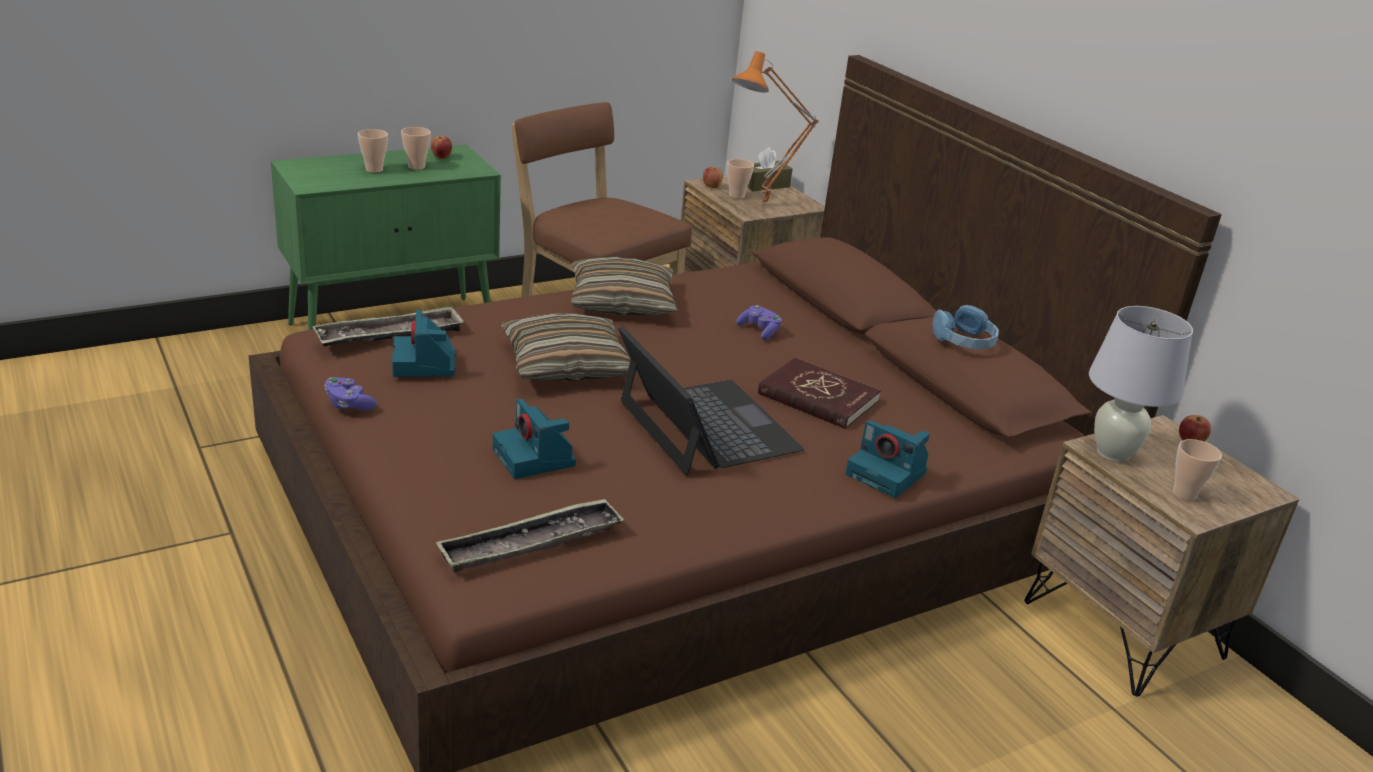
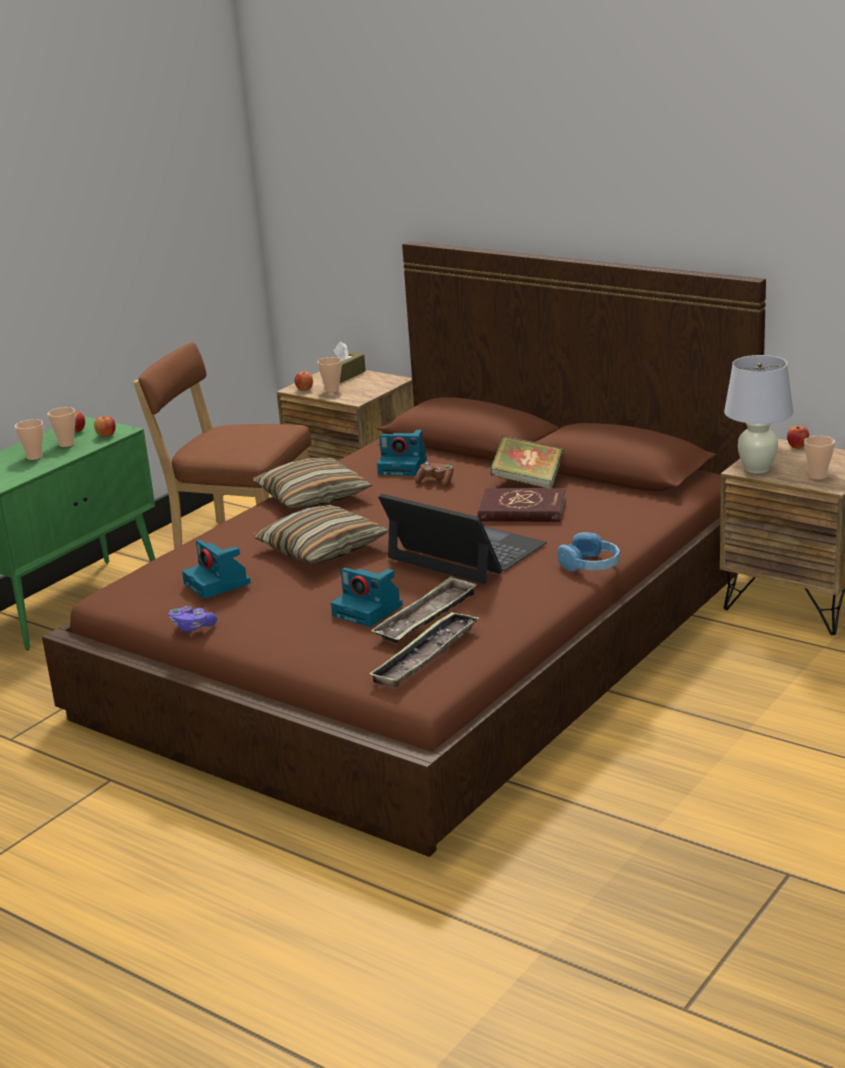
camera: 20 degrees left, 5 degrees down
(390, 335) = (165, 575): tray -> tray (426, 617)
(460, 170) = (106, 435): none -> apple
(759, 331) = (436, 482): purple game controller -> brown game controller
(765, 206) = (363, 391): orange table lamp -> none
(856, 366) = (527, 481): none -> book
(888, 474) = (614, 537): camera -> camera (404, 466)
(964, 341) = (605, 433): blue headphones -> blue headphones (590, 565)

